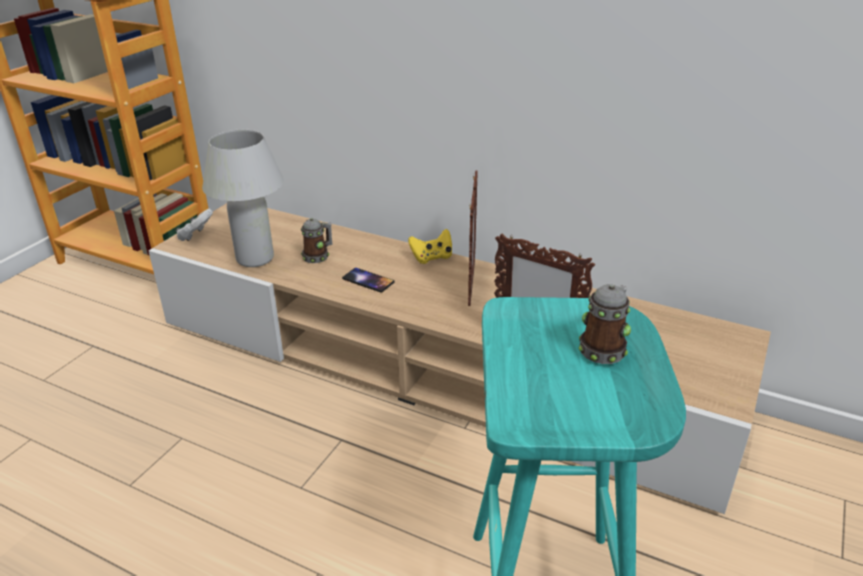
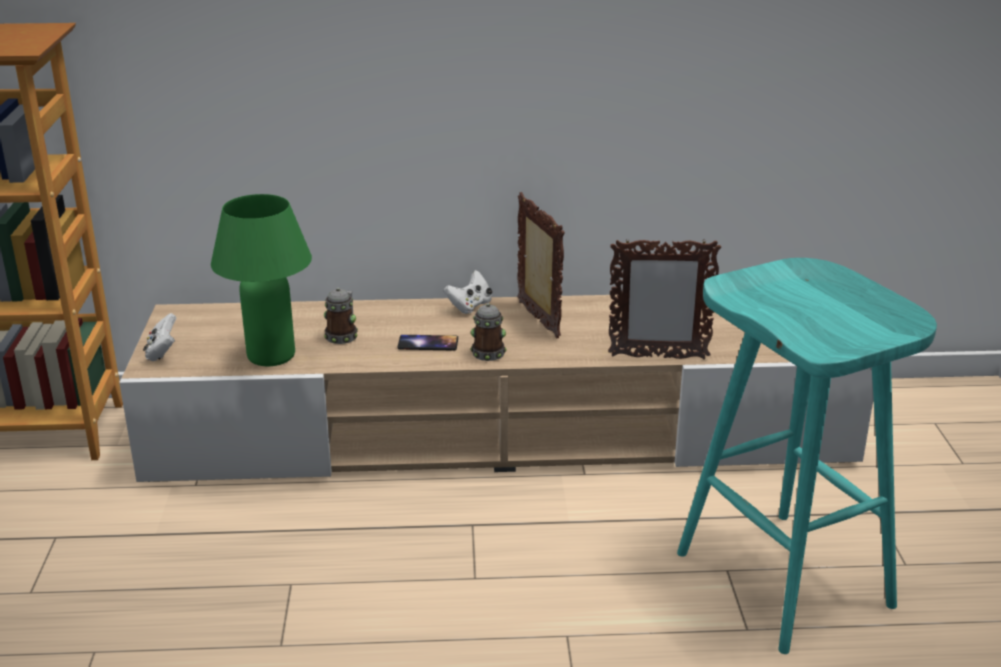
camera: 30 degrees left, 5 degrees down
(255, 258) = (271, 356): white table lamp -> green table lamp
(432, 258) = (470, 306): yellow game controller -> white game controller
(604, 347) = (826, 289): mug -> mug (488, 351)

